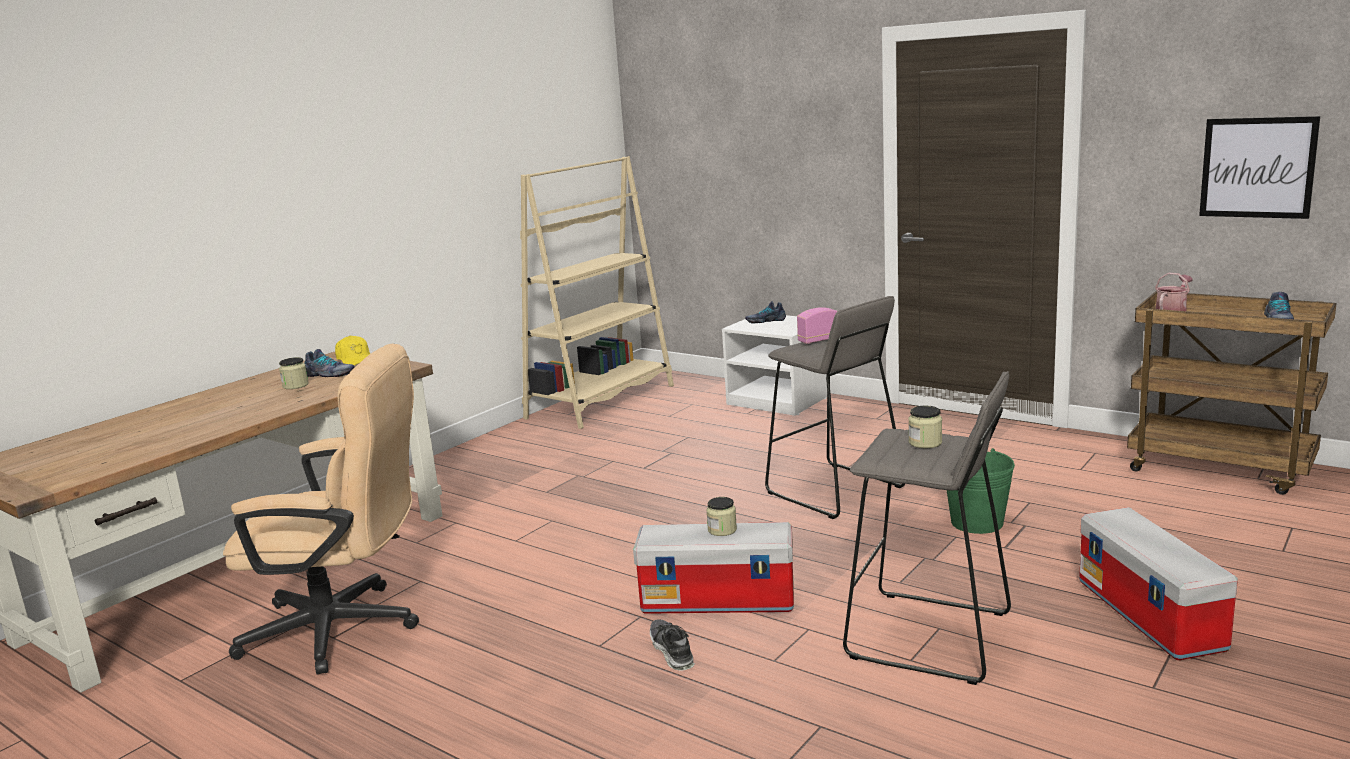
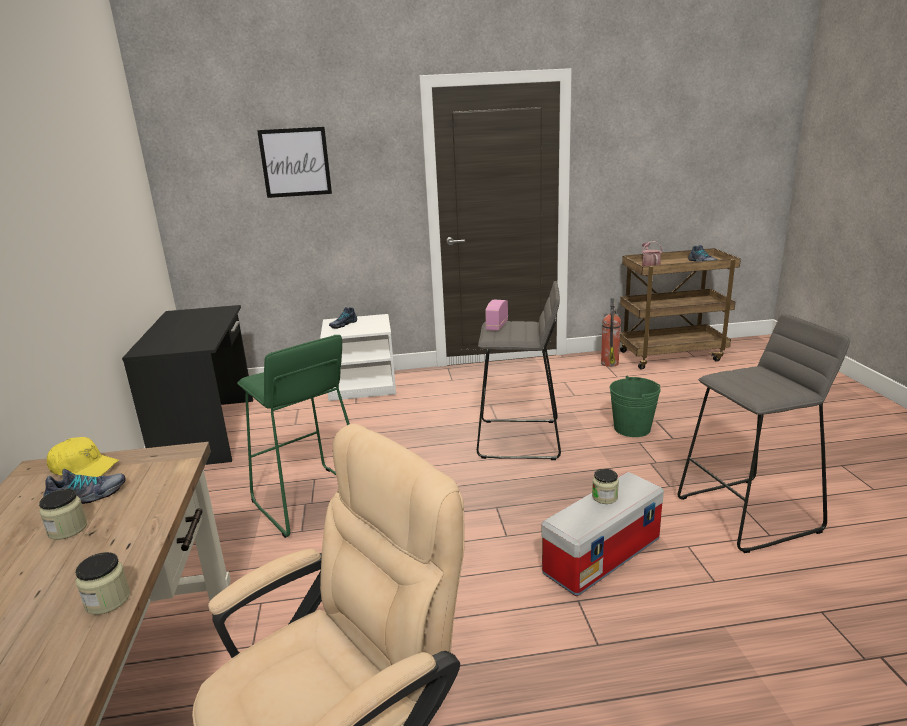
camera: 45 degrees left, 5 degrees up
(583, 474) = (308, 501): none -> green stool
(601, 402) = (209, 431): beige bookcase -> black desk
(671, 651) = (650, 616): shoe -> none
(925, 443) = (754, 377): jar -> jar (107, 600)
(1105, 452) = (609, 363): none -> fire extinguisher
(1151, 615) = (798, 449): storage box -> none
(1257, 167) = (671, 172): picture -> picture (295, 162)

